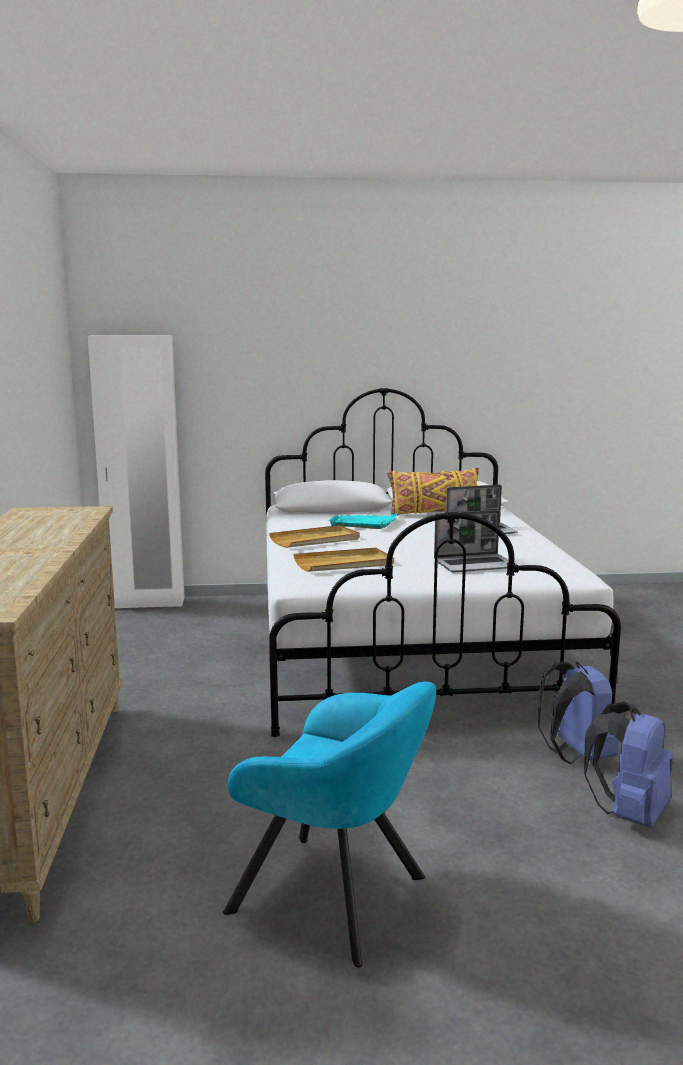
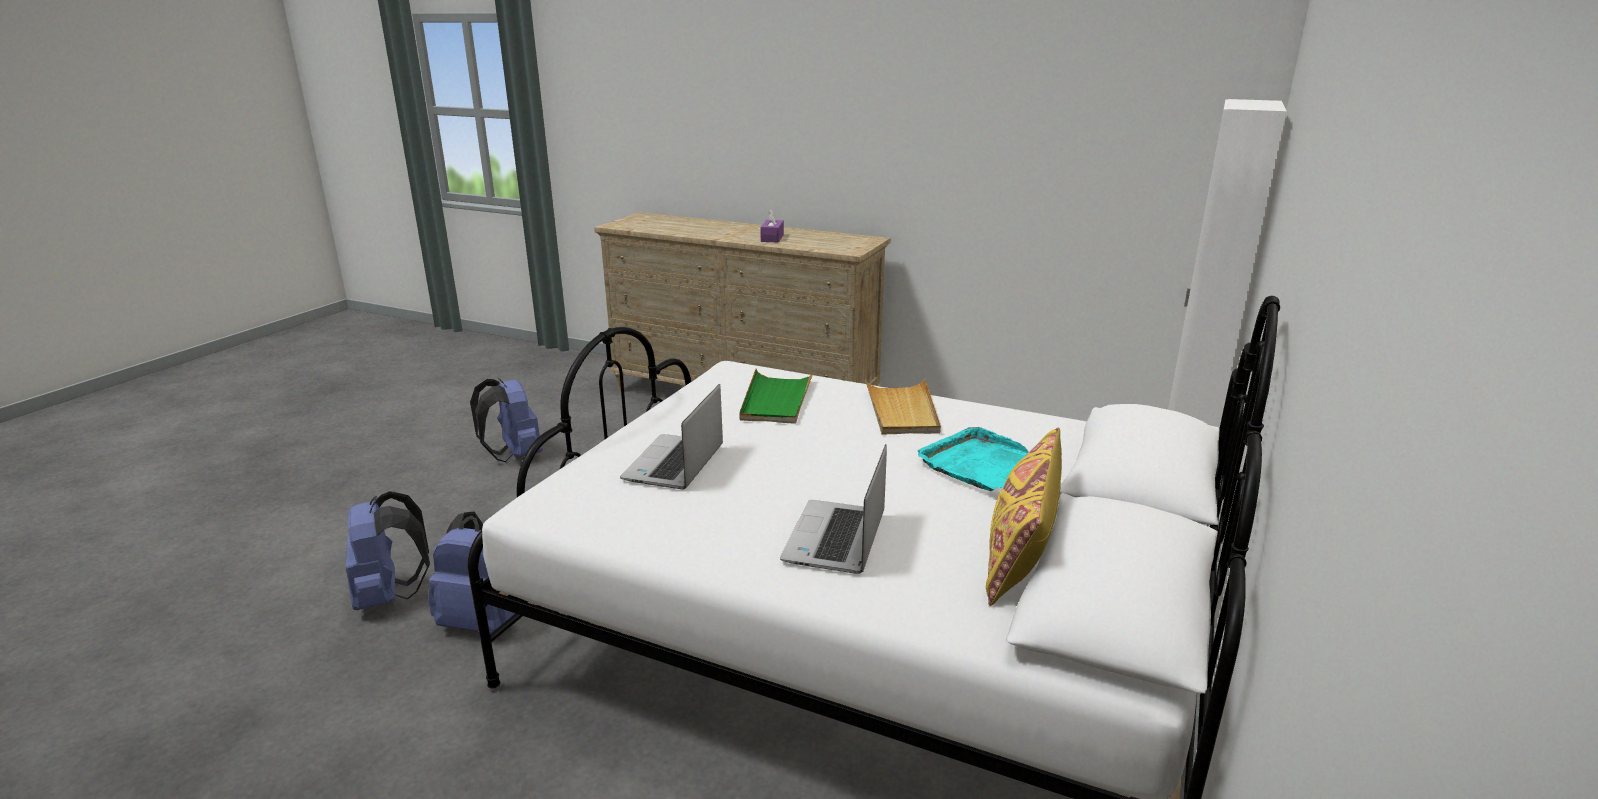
camera: 120 degrees right, 10 degrees up
(45, 535) = (772, 238): none -> purple tissue box
(337, 898) = (515, 455): turquoise armchair -> blue backpack
(344, 564) = (776, 400): beige tray -> green tray

